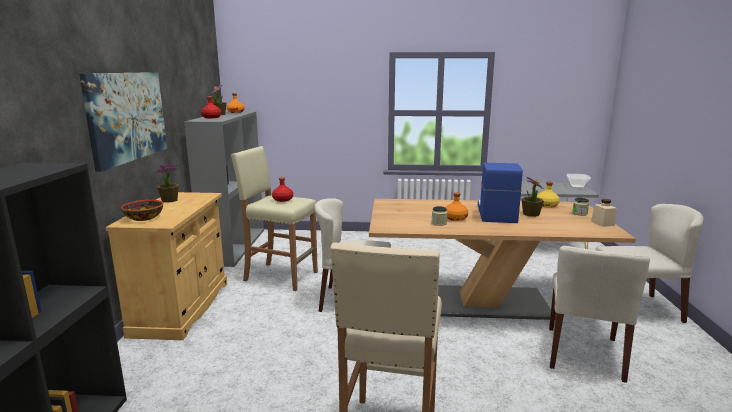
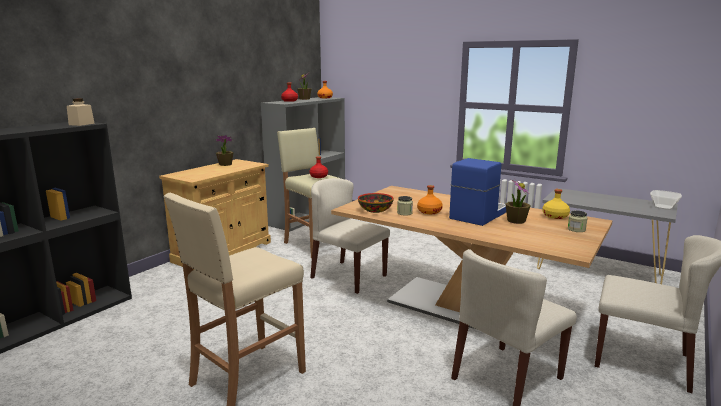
camera: 30 degrees right, 0 degrees up
(127, 116) = (194, 95): picture -> none
(143, 218) = (188, 173): bowl -> bowl (375, 210)
(602, 223) = (582, 242): beige jar -> beige jar (81, 124)

